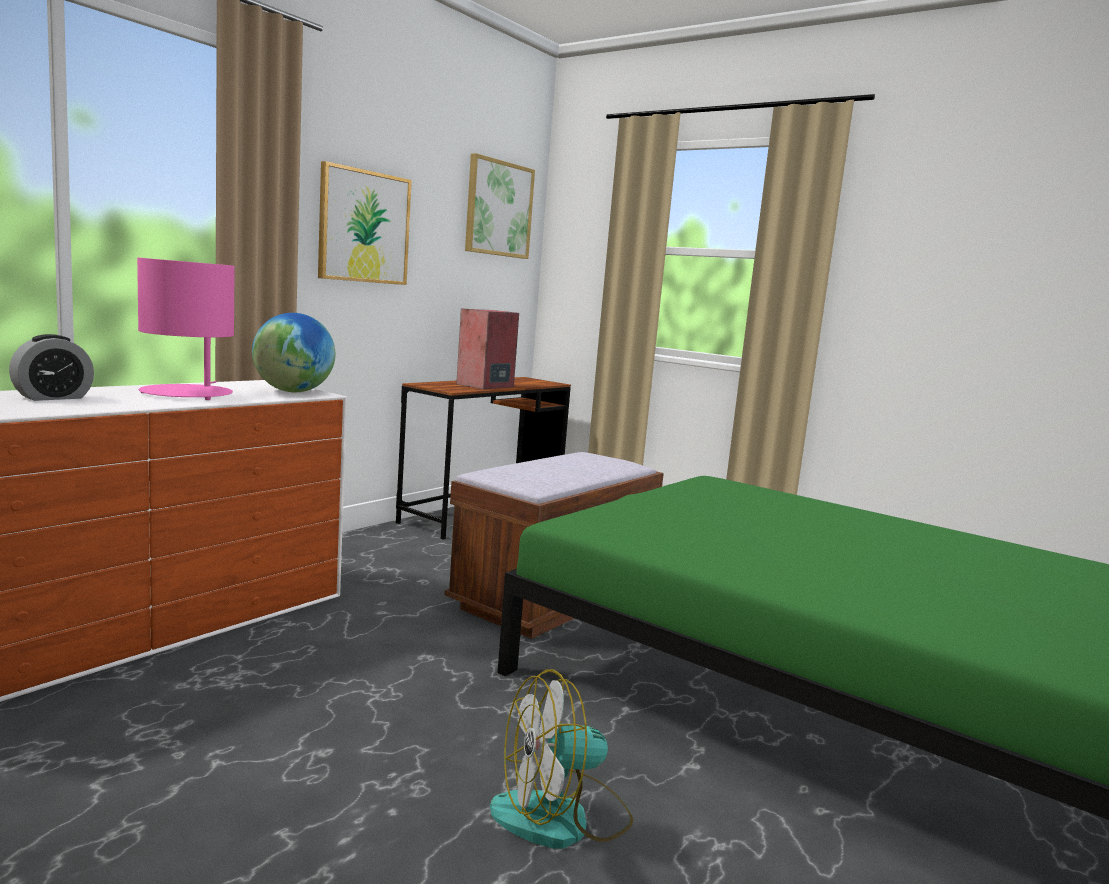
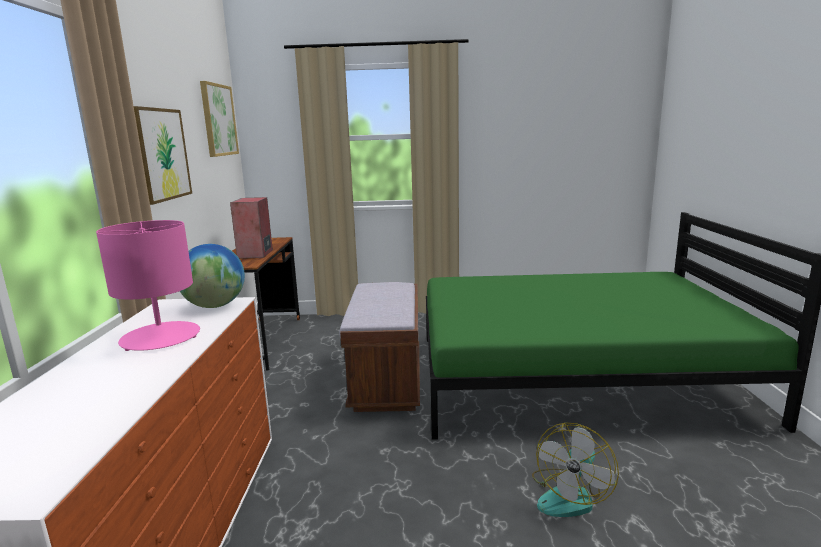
camera: 35 degrees left, 5 degrees up
(53, 397) = (83, 386): alarm clock -> none

